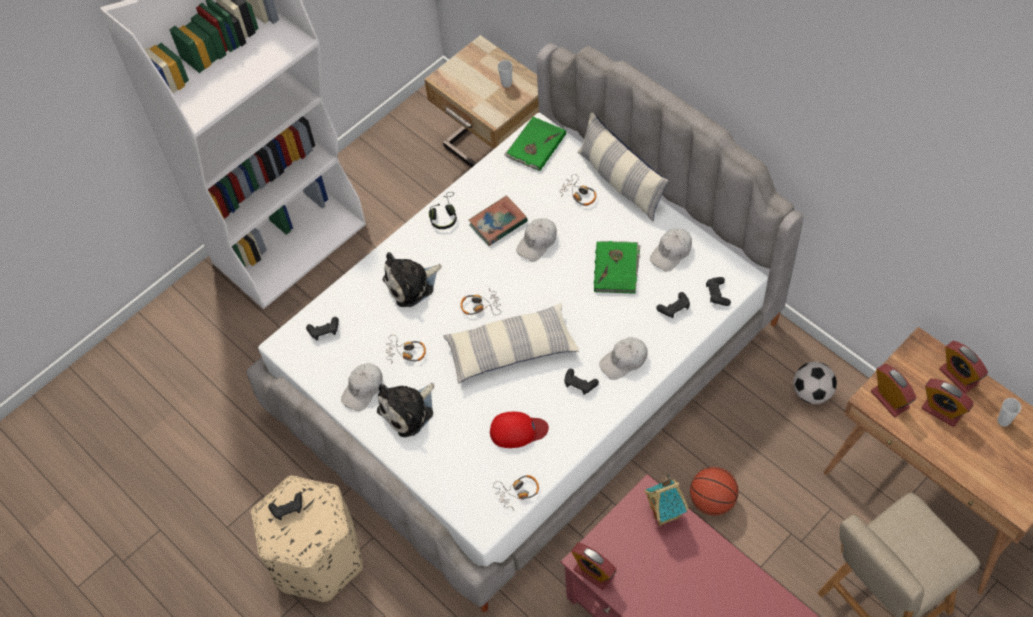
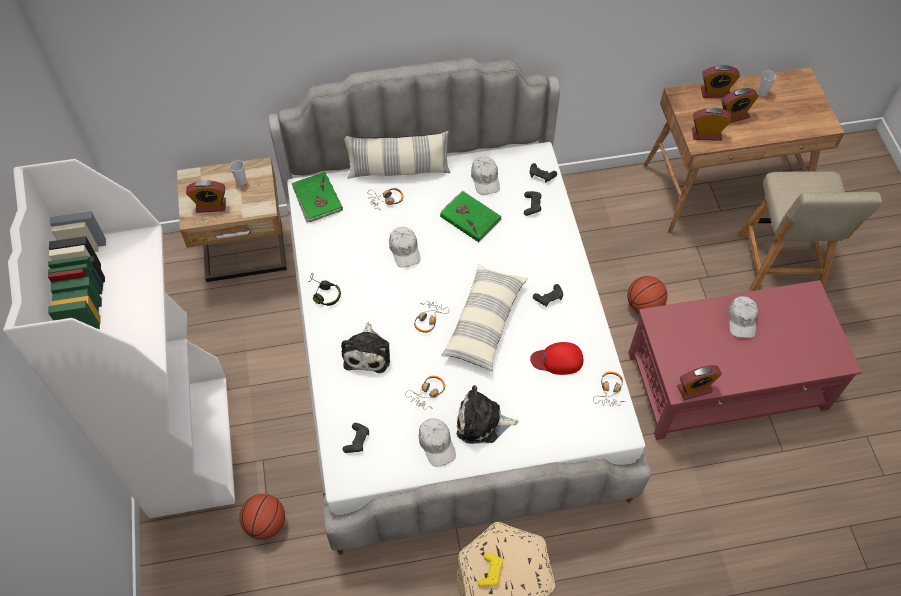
camera: 60 degrees left, 0 degrees up
(262, 342) = (265, 523): none -> basketball
(287, 509) = (490, 572): black game controller -> yellow game controller
(408, 410) = (482, 422): plush toy -> plush toy turned 105 degrees clockwise
(464, 81) = (211, 206): none -> alarm clock
(498, 223) = (364, 263): book -> none
(517, 431) = (557, 360): red cap -> red cap turned 120 degrees counterclockwise
(624, 361) = (551, 260): white cap -> white cap (742, 320)
(665, 513) = (678, 317): toy house -> none
(812, 392) = (606, 201): football -> none

